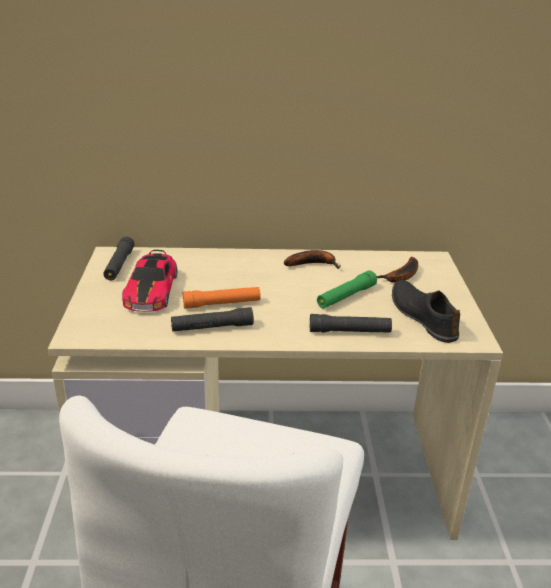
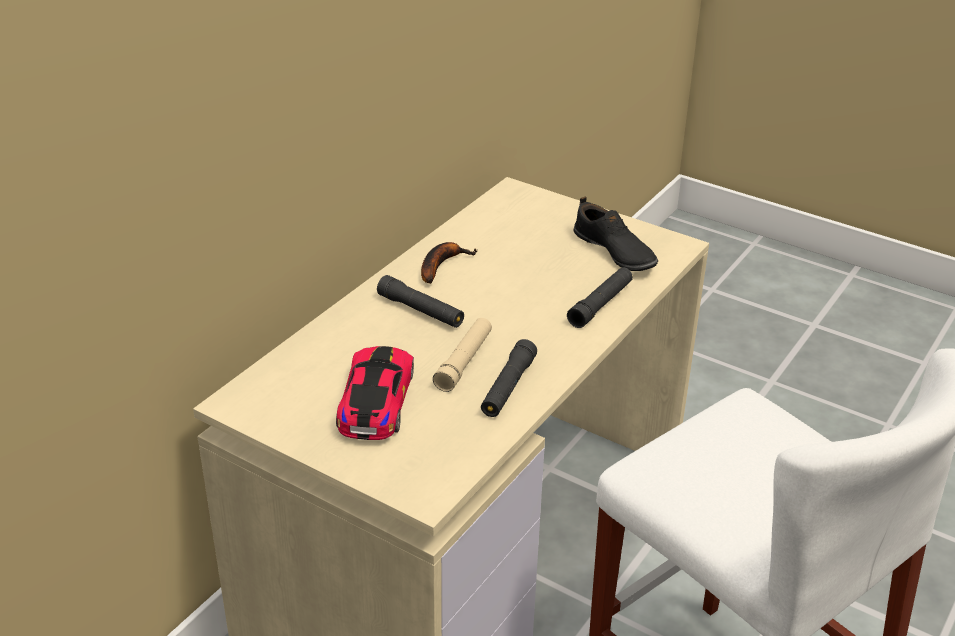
camera: 55 degrees left, 5 degrees up
(119, 265) = (277, 405): black flashlight -> black flashlight (421, 311)
(151, 290) = (376, 401): toy car -> toy car turned 120 degrees counterclockwise
(222, 304) = (464, 361): orange flashlight -> beige flashlight
(346, 296) = (533, 277): green flashlight -> none
(401, 276) = (528, 226): banana -> none
(423, 316) = (614, 252): black shoe -> black shoe turned 135 degrees counterclockwise

